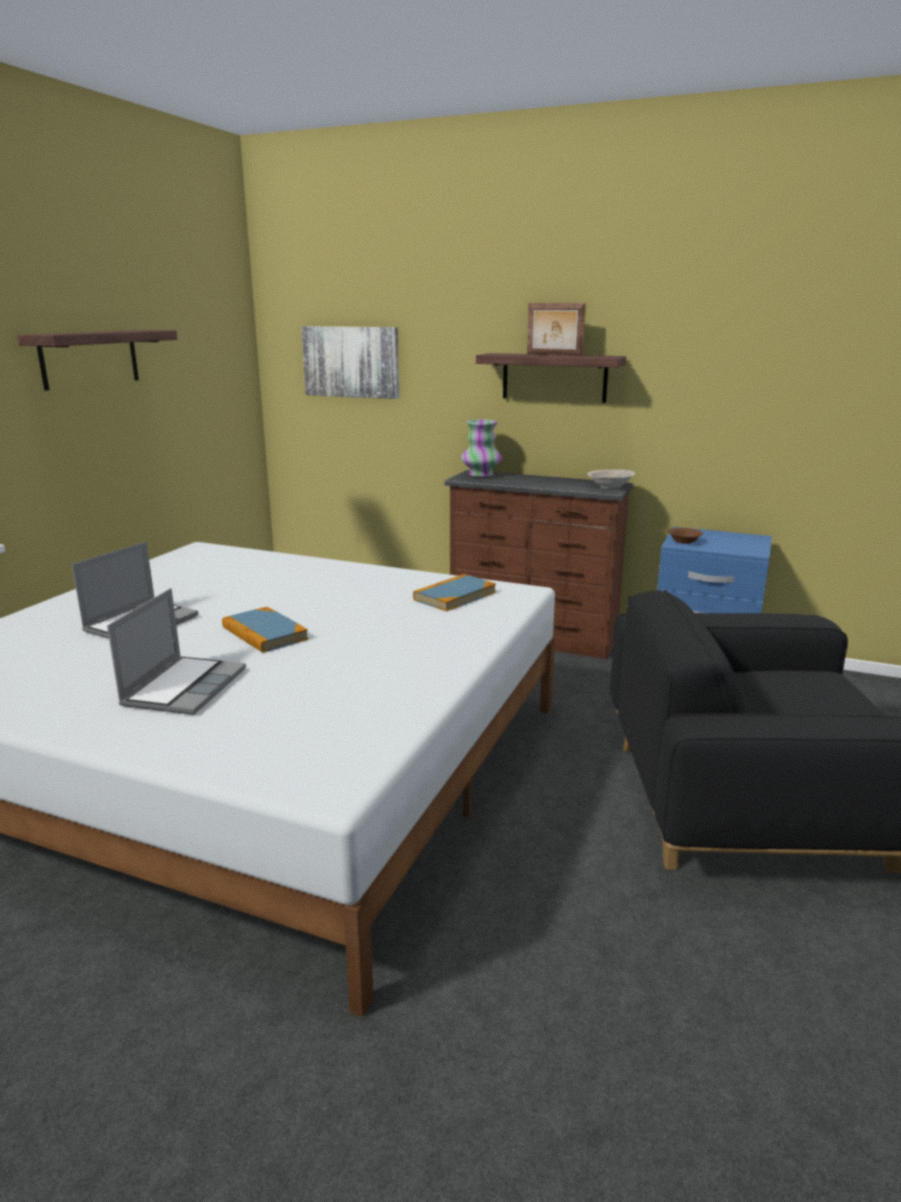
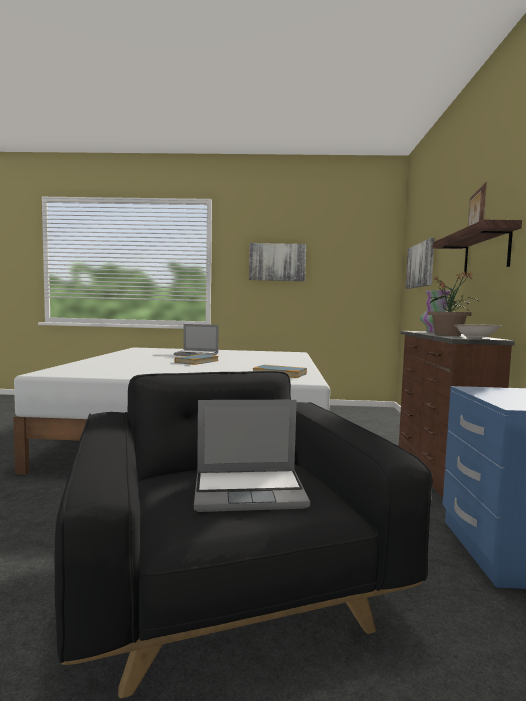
camera: 70 degrees right, 15 degrees down
(90, 358) = (277, 262): shelf -> picture
(184, 687) = (136, 360): laptop -> laptop (250, 491)
(552, 483) = (448, 335): none -> potted plant
(683, 541) = (487, 389): brown bowl -> none

